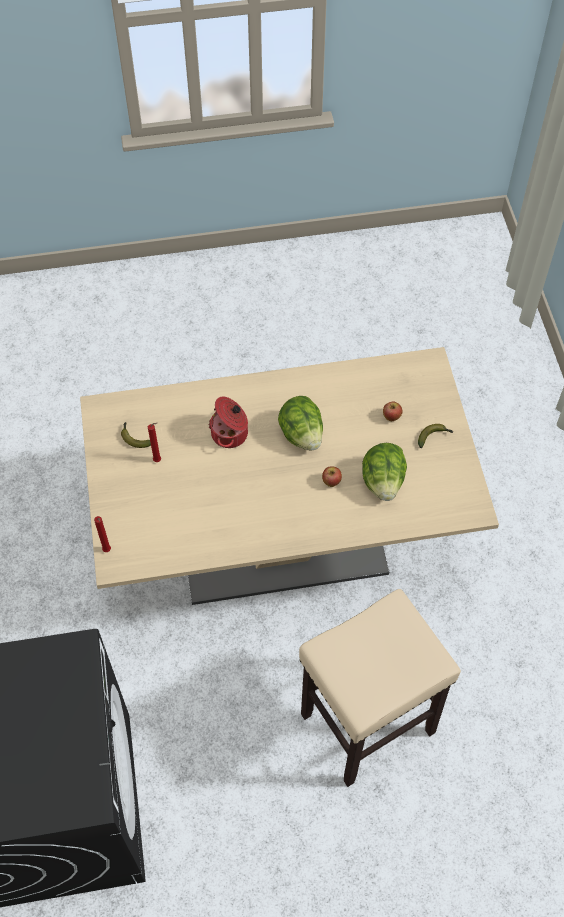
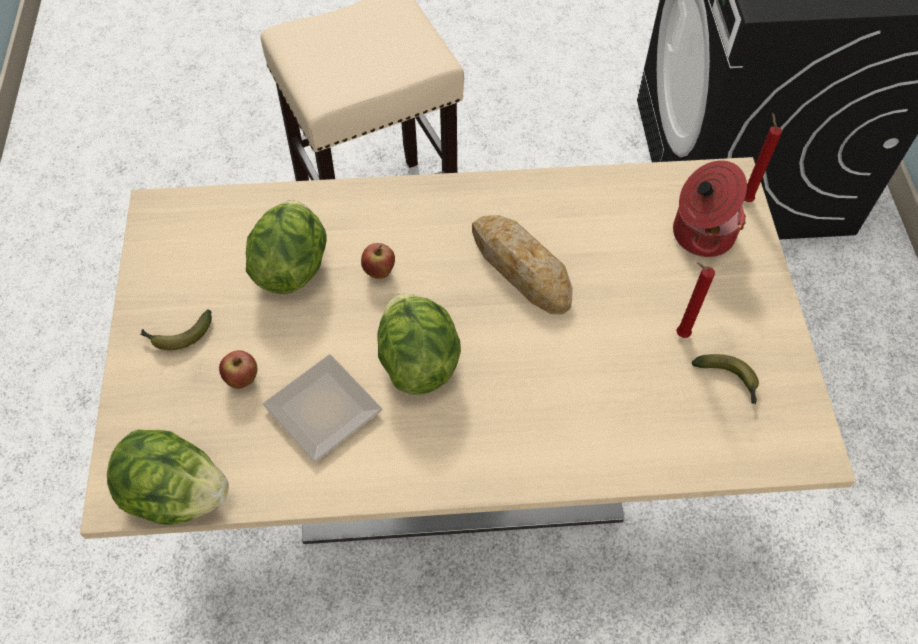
camera: 175 degrees left, 0 degrees up
(230, 434) = (549, 373): cooking pot -> cooking pot (701, 233)
(248, 492) = (521, 267): none -> bread
(343, 406) = (327, 410): none -> plate
(406, 365) = (177, 494): none -> lettuce

